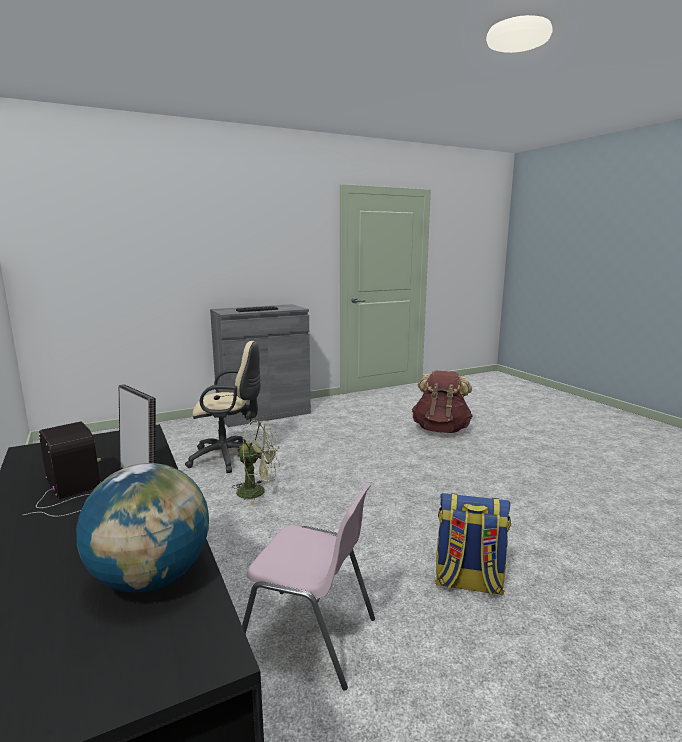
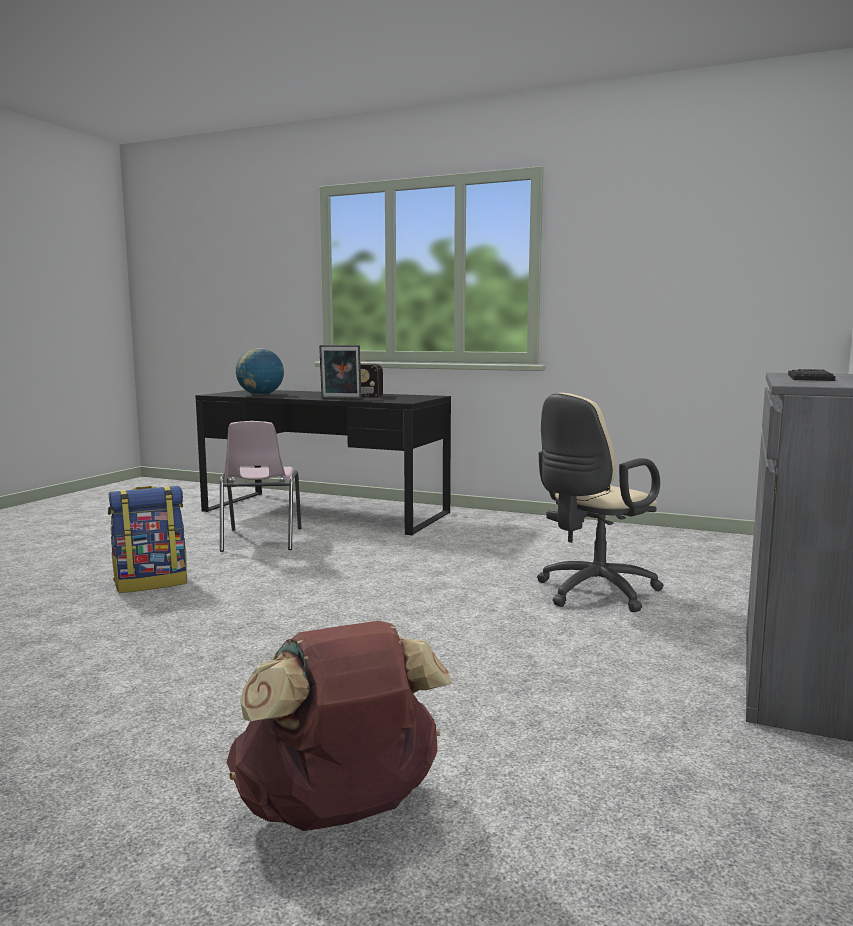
camera: 140 degrees right, 5 degrees down
(257, 492) = (461, 578): green fan -> none
(310, 637) = (260, 540): pink chair -> pink chair turned 75 degrees counterclockwise

